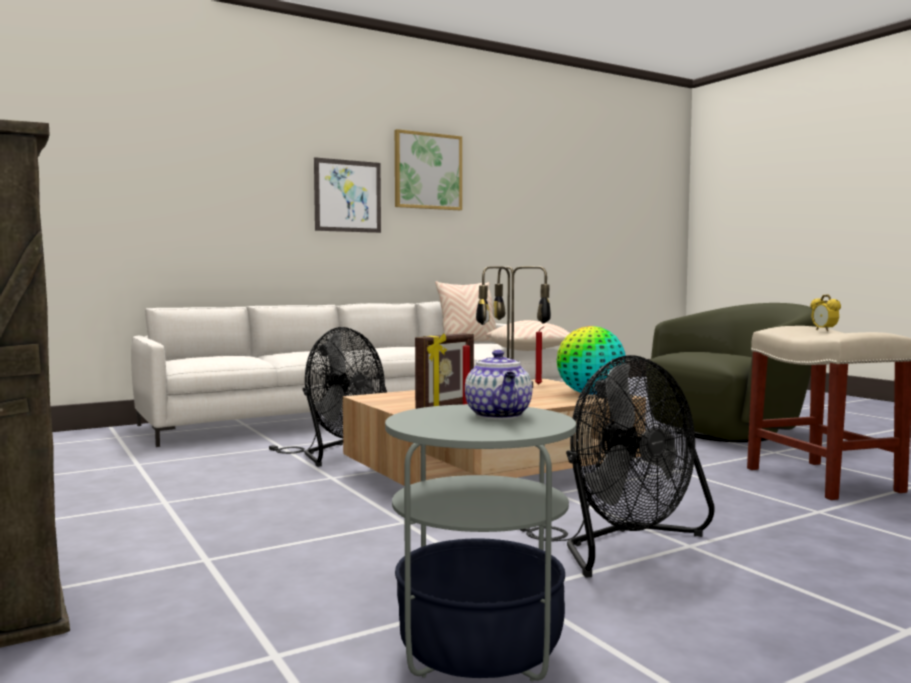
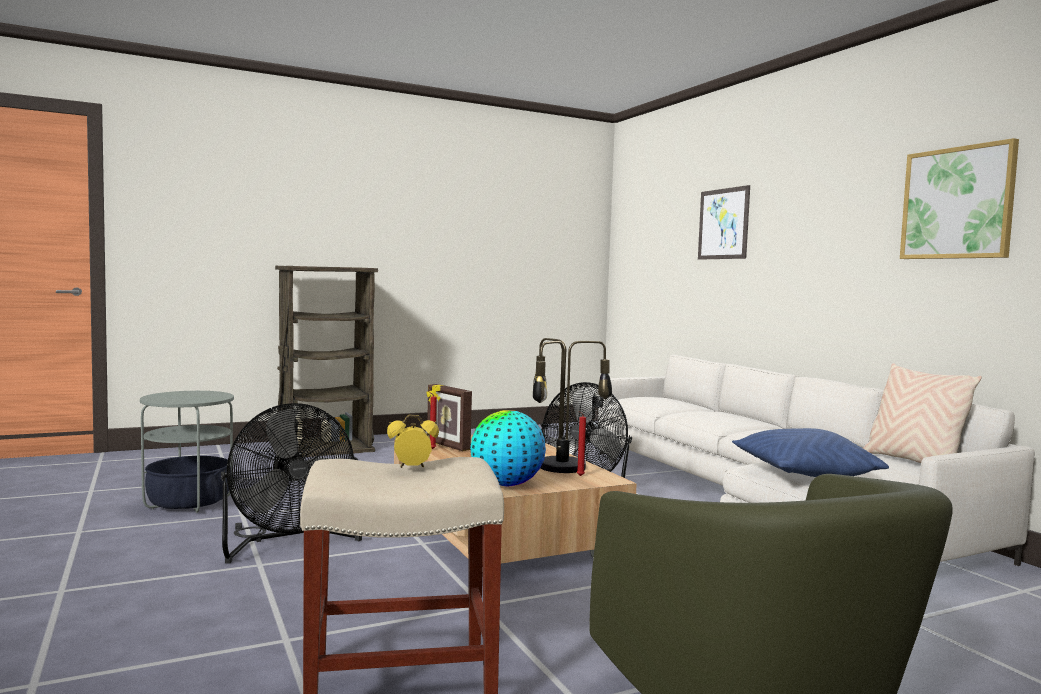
camera: 95 degrees right, 0 degrees up
(348, 196) = (848, 249): picture -> picture (723, 224)
(499, 415) = (191, 398): teapot -> none
(531, 351) = (803, 474): beige pillow -> blue pillow
(614, 545) = (284, 543): black fan -> black fan turned 90 degrees counterclockwise

